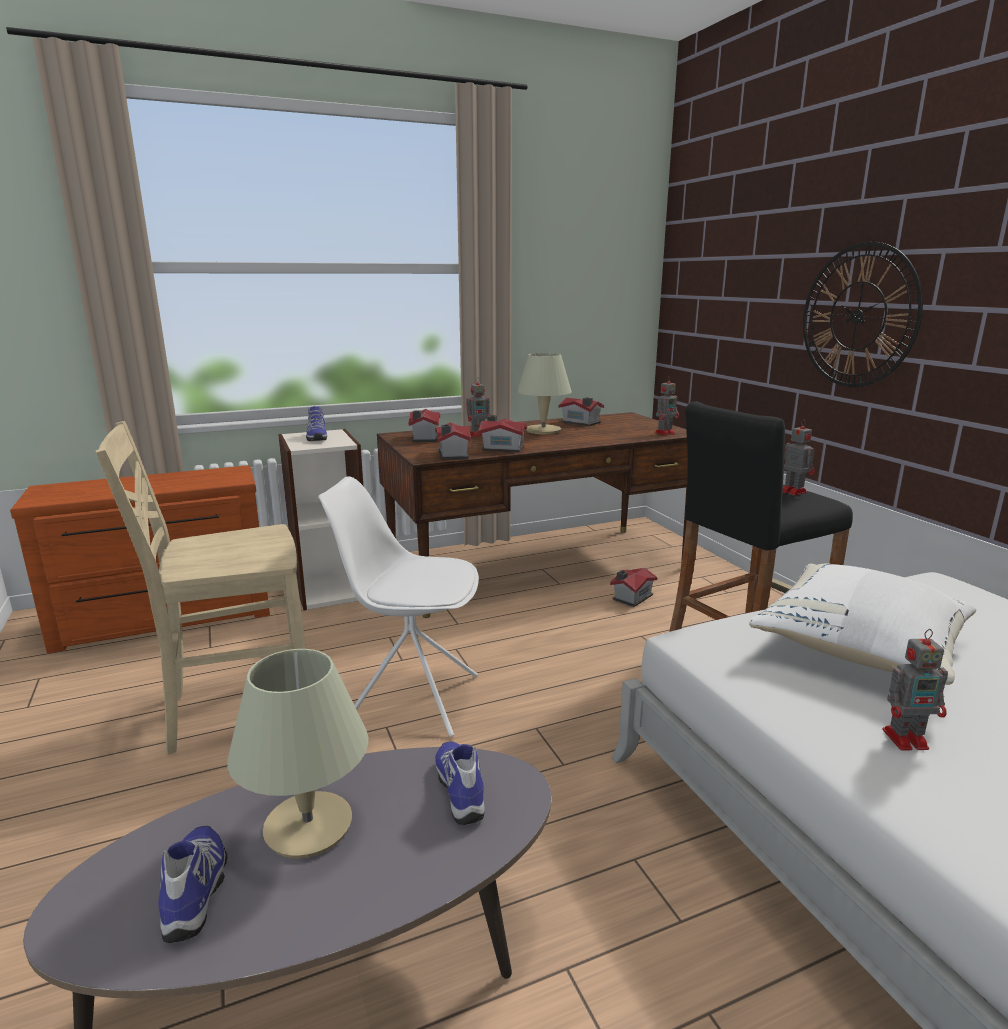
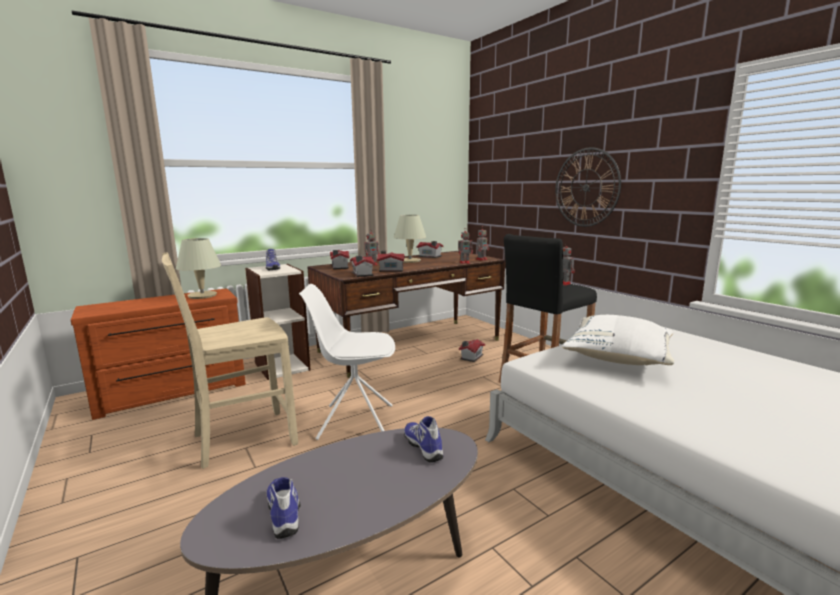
camera: 10 degrees left, 5 degrees down
(308, 827) = (340, 475): beige table lamp -> beige table lamp (202, 295)
(907, 739) = (656, 395): toy robot -> toy robot (465, 263)

